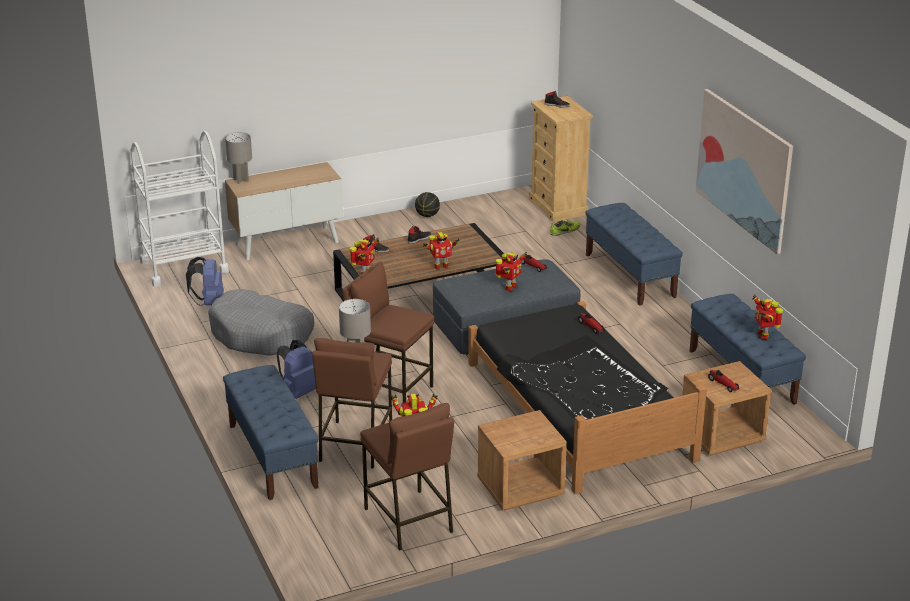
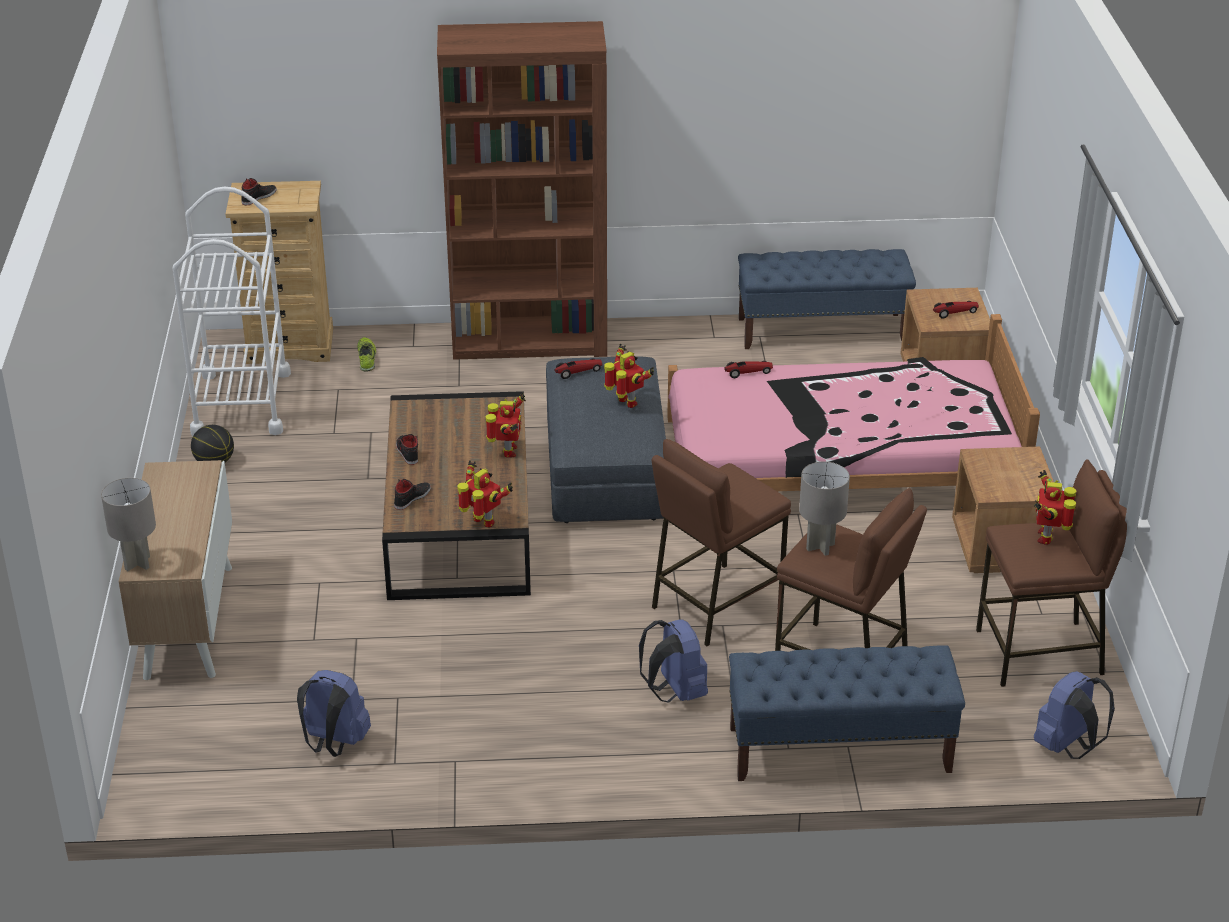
camera: 70 degrees left, 5 degrees up
(184, 266) = (180, 754): white cart -> white cart (241, 403)
(261, 335) = (480, 702): grey dog bed -> none
(314, 543) = (1067, 746): none -> blue backpack
(578, 410) = (841, 462): black bed -> pink bed
(630, 275) = (530, 341): blue bench -> brown bookcase
(744, 169) = (731, 90): picture -> none
(763, 335) = (856, 259): toy robot -> none

